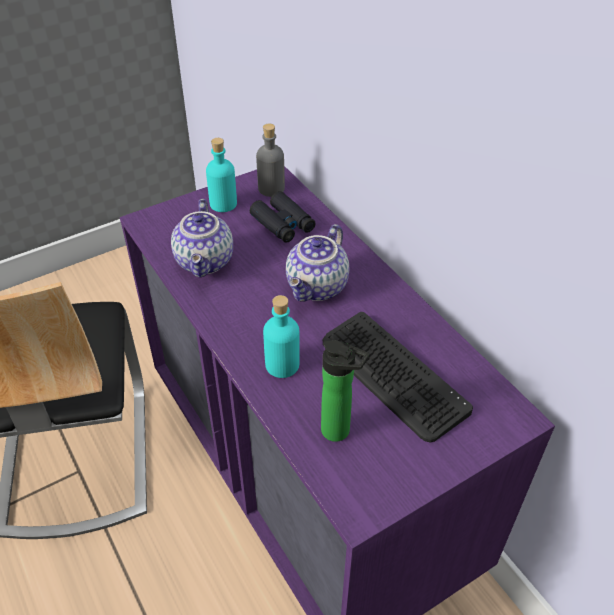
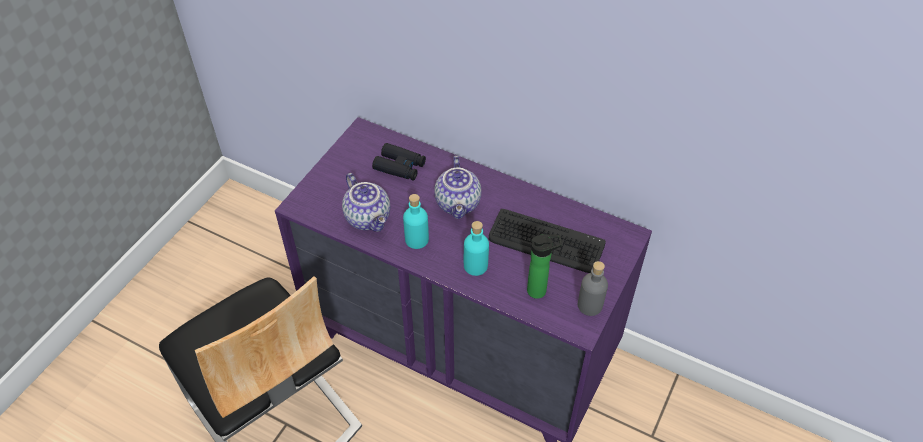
camera: 30 degrees left, 5 degrees up
(223, 204) = (344, 168): turquoise bottle -> turquoise bottle (416, 239)
(271, 189) = (370, 142): grey bottle -> grey bottle (590, 305)

